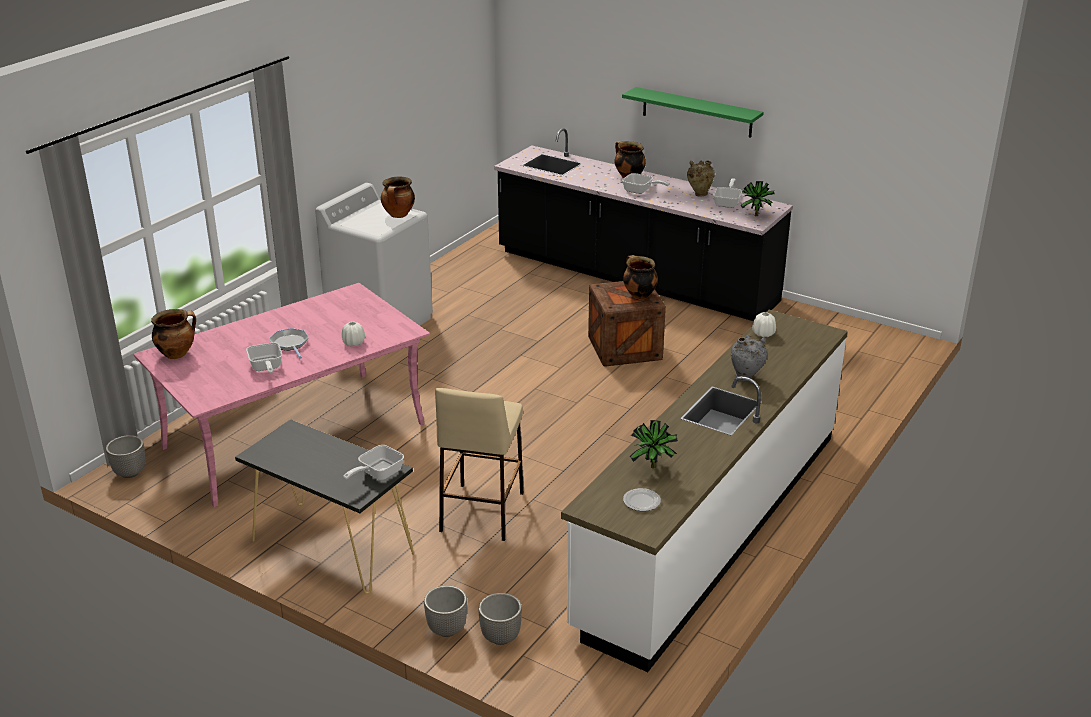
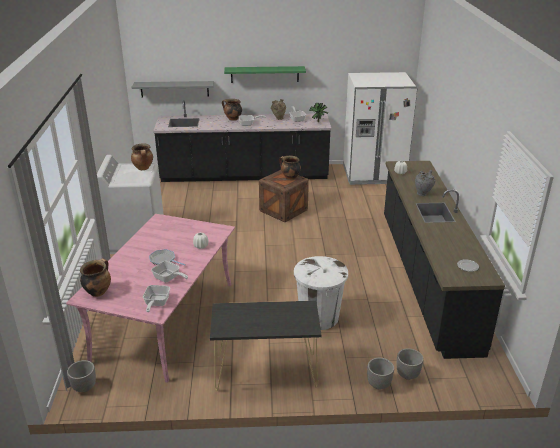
camera: 35 degrees left, 0 degrees up
(377, 474) = (303, 312): frying pan -> frying pan (156, 303)
(482, 512) = (319, 317): beige stool -> white trash can
(559, 107) = (174, 89): none -> grey shelf
(652, 469) = (449, 250): potted plant -> none
(710, 526) = (425, 278): white counter -> black counter
(848, 340) = (373, 174): none -> white fridge

